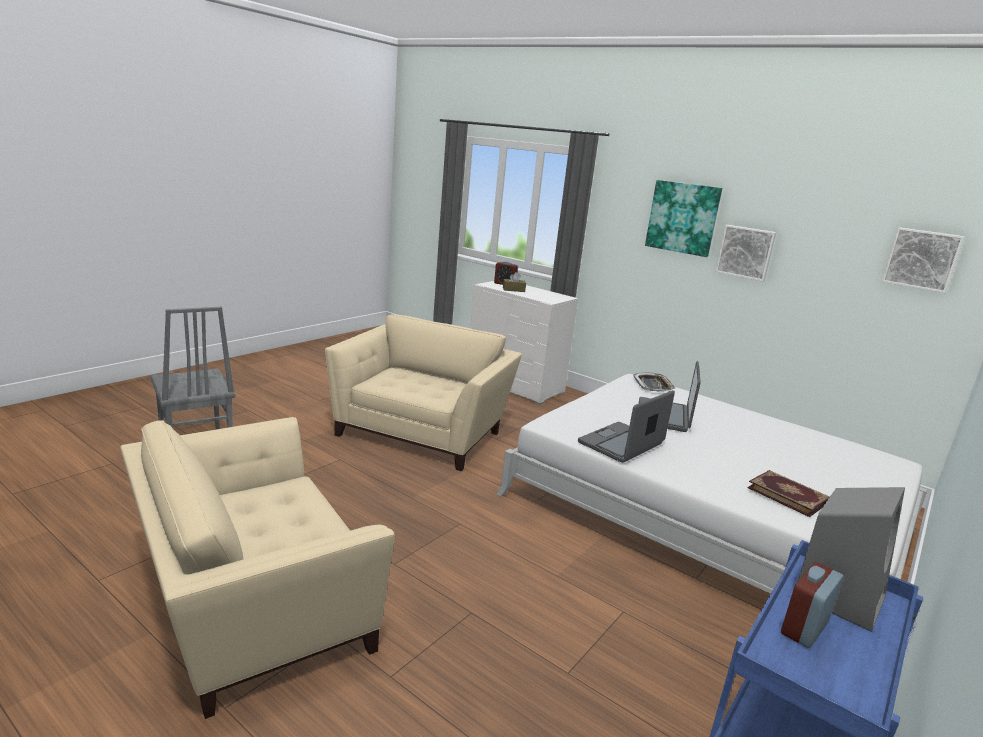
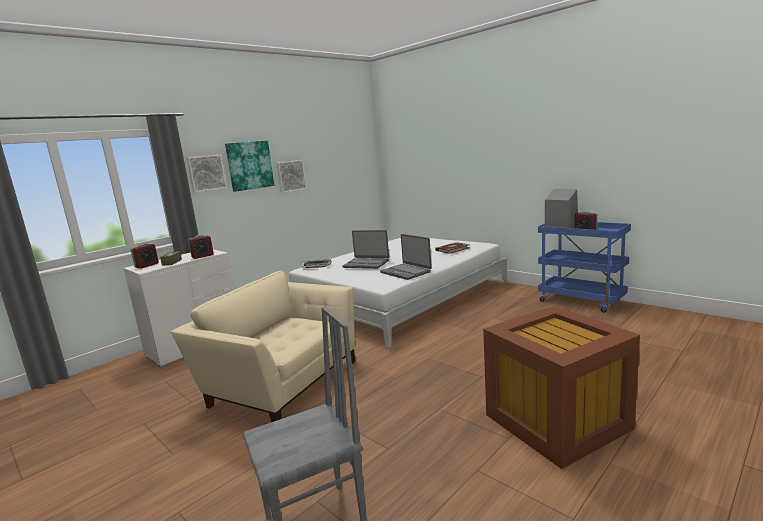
camera: 80 degrees left, 5 degrees down
(250, 608) = (557, 423): beige armchair -> brown storage box
(535, 297) = (202, 256): none -> alarm clock
(922, 259) = (355, 156): picture -> picture (206, 173)

